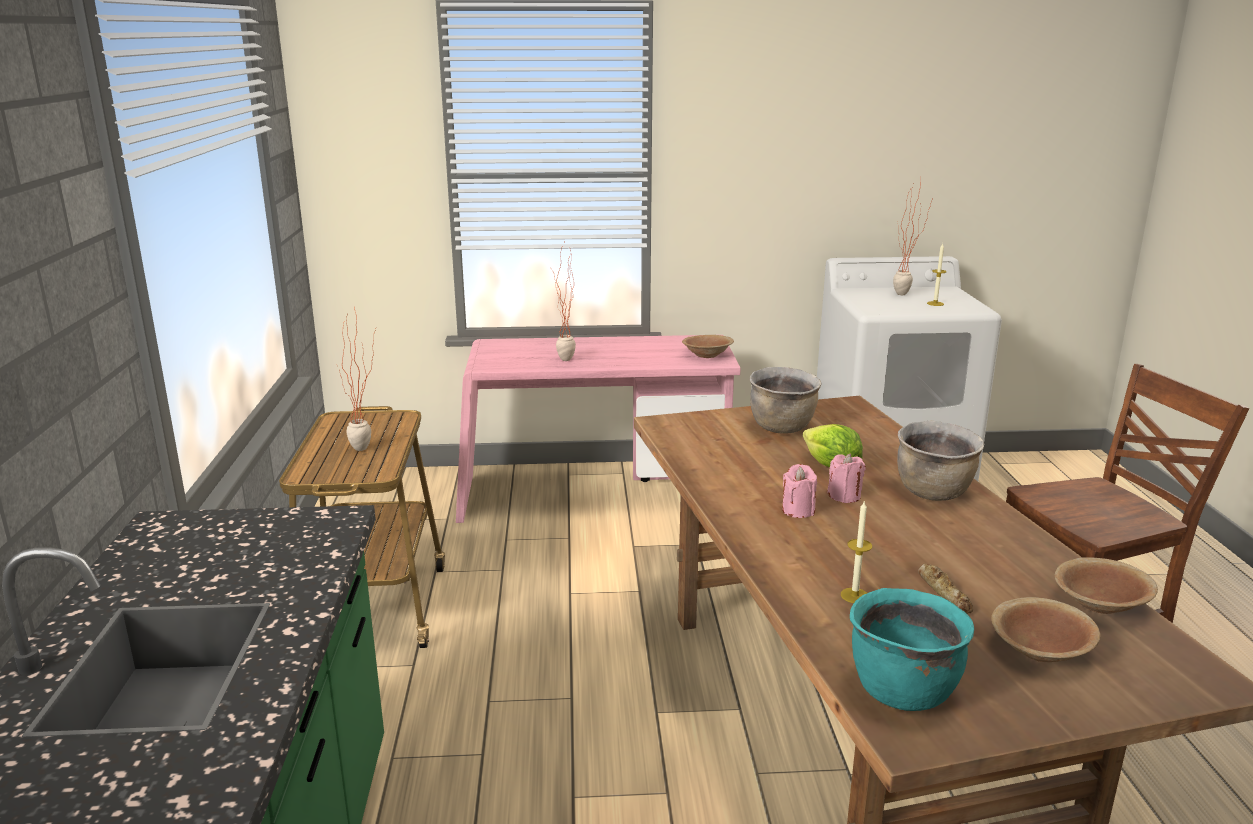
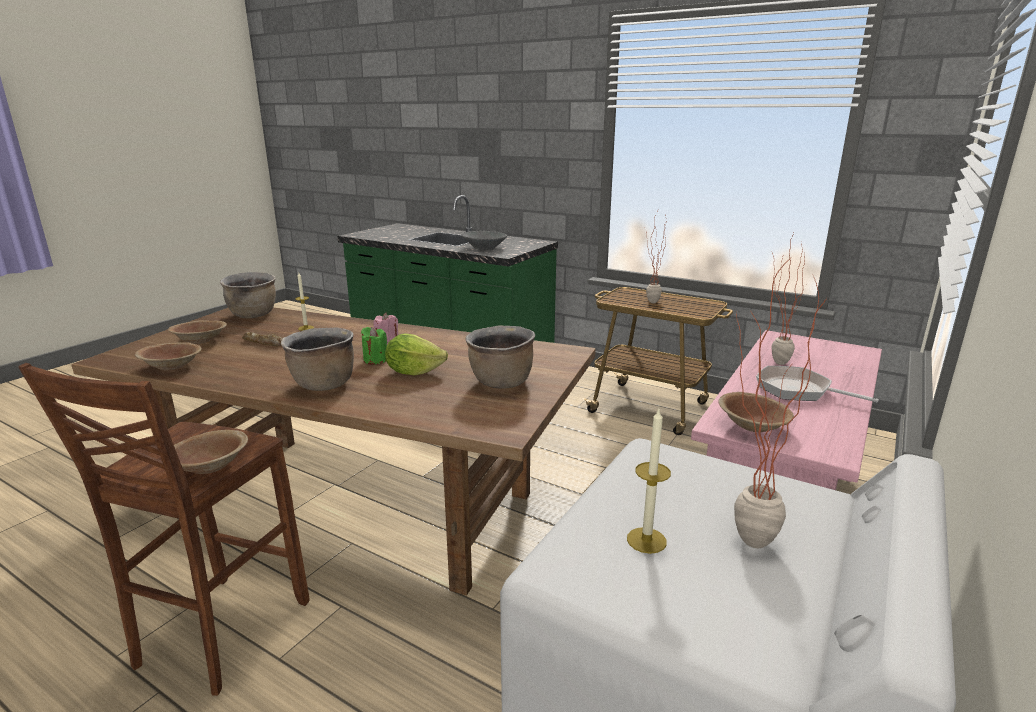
camera: 125 degrees right, 0 degrees up
(277, 560) = (484, 248): none -> grey bowl
(621, 351) = (798, 390): none -> frying pan
(844, 496) = (375, 360): pink candle -> green candle
(902, 690) = (254, 315): turquoise cooking pot -> brown cooking pot
(1081, 490) = (210, 467): none -> brown bowl

